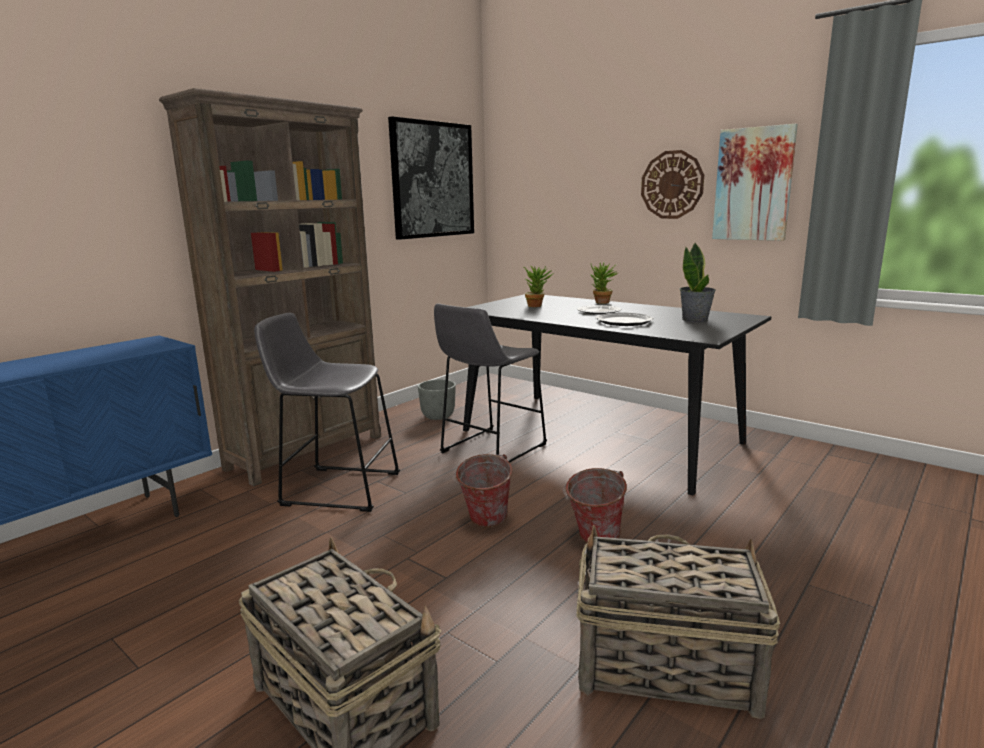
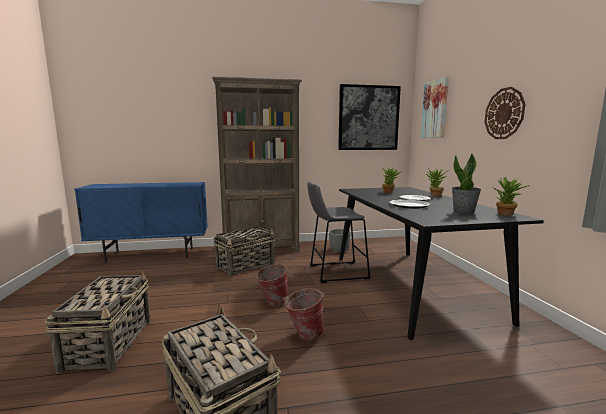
camera: 40 degrees right, 5 degrees down
(335, 488) = (246, 266): grey stool -> basket
(733, 316) = (506, 214): none -> potted plant
(753, 184) = (561, 108): picture -> picture (435, 109)

